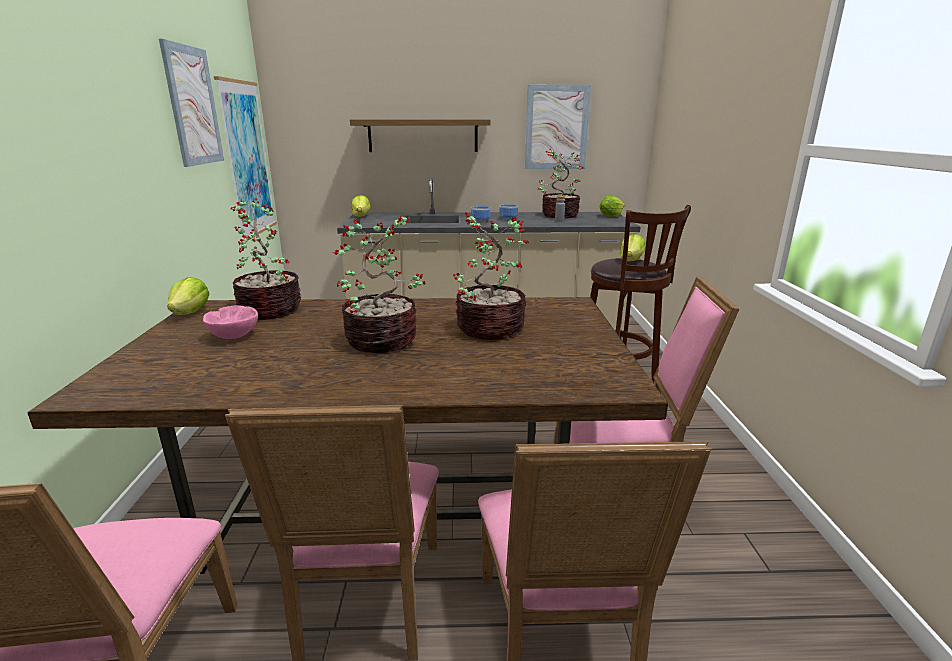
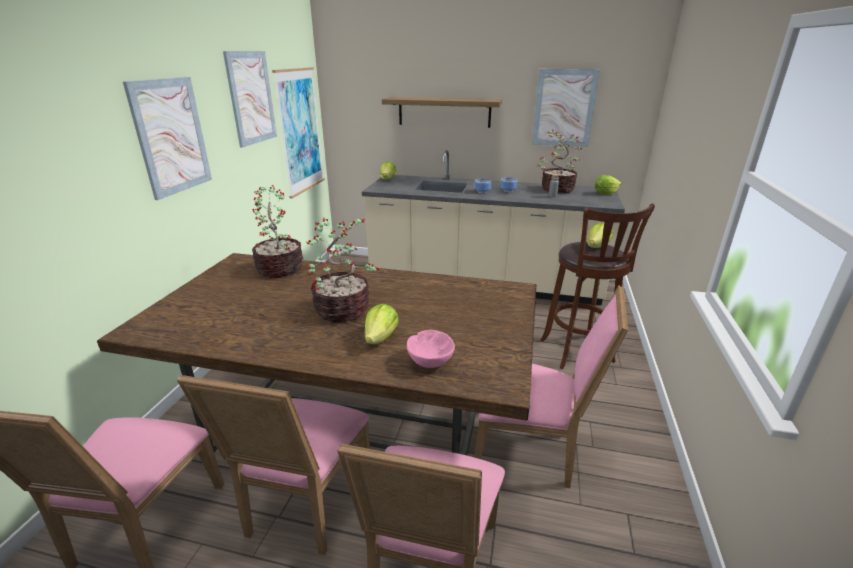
camera: 15 degrees right, 5 degrees up
(103, 137) = (171, 136): none -> picture
(191, 312) = (227, 265): lettuce -> lettuce (381, 338)
(234, 336) = (244, 291): pink bowl -> pink bowl (429, 361)
(488, 329) = (429, 309): potted plant -> none

